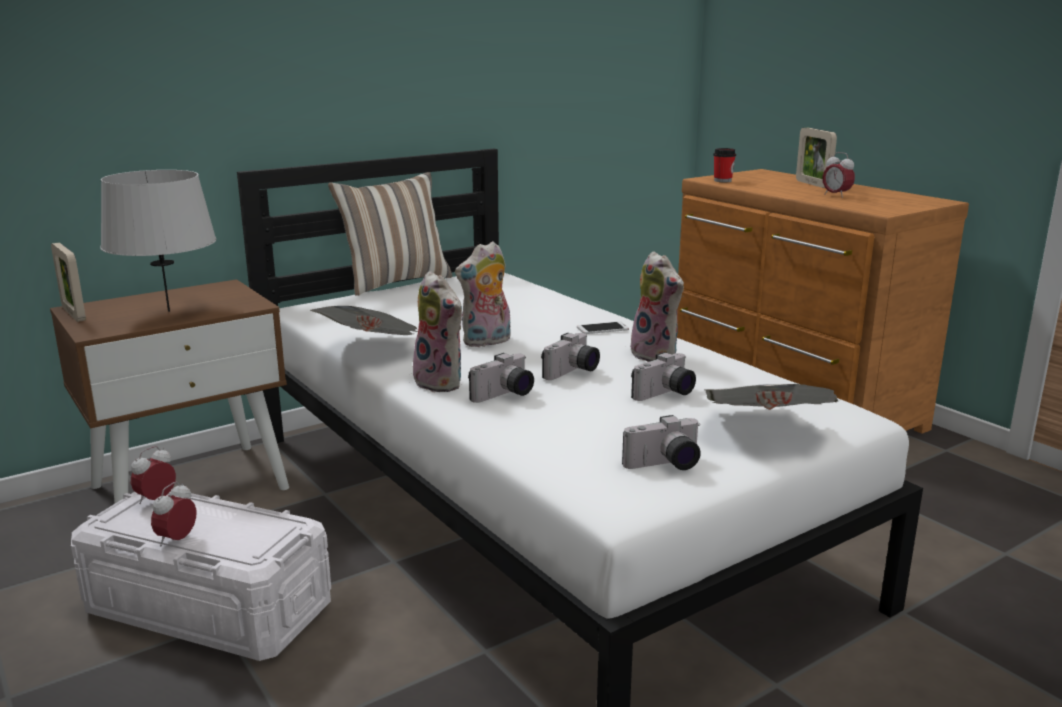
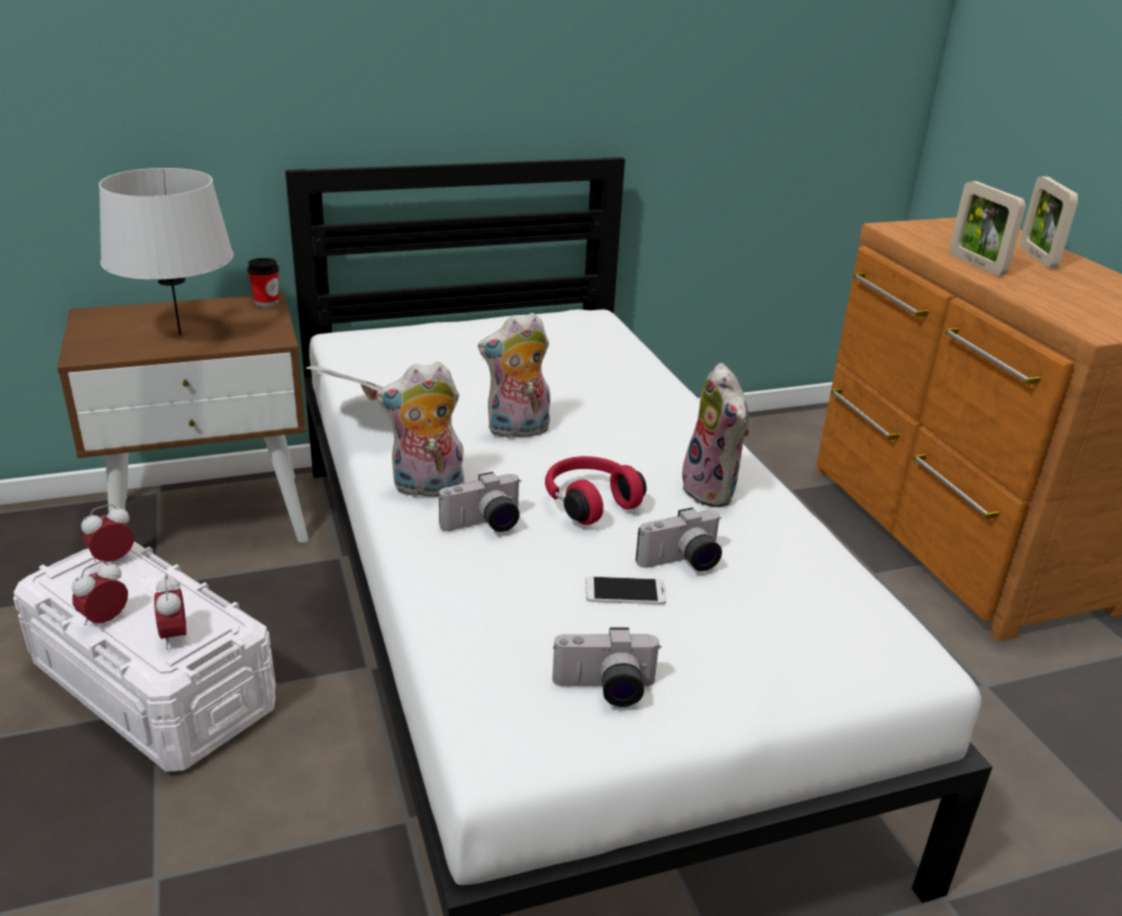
camera: 15 degrees right, 10 degrees up
(73, 314) = (84, 323): picture frame -> picture frame (976, 264)
(395, 282) = (474, 312): pillow -> none
(442, 382) = (426, 489): plush toy -> plush toy turned 105 degrees clockwise
(573, 372) = (589, 502): camera -> red headphones
(602, 328) = (671, 432): phone -> phone (625, 591)
(722, 181) = (914, 234): cup -> cup (266, 302)
(766, 430) = (774, 656): newspaper -> none
(836, 195) = (1053, 286): alarm clock -> alarm clock (175, 636)

